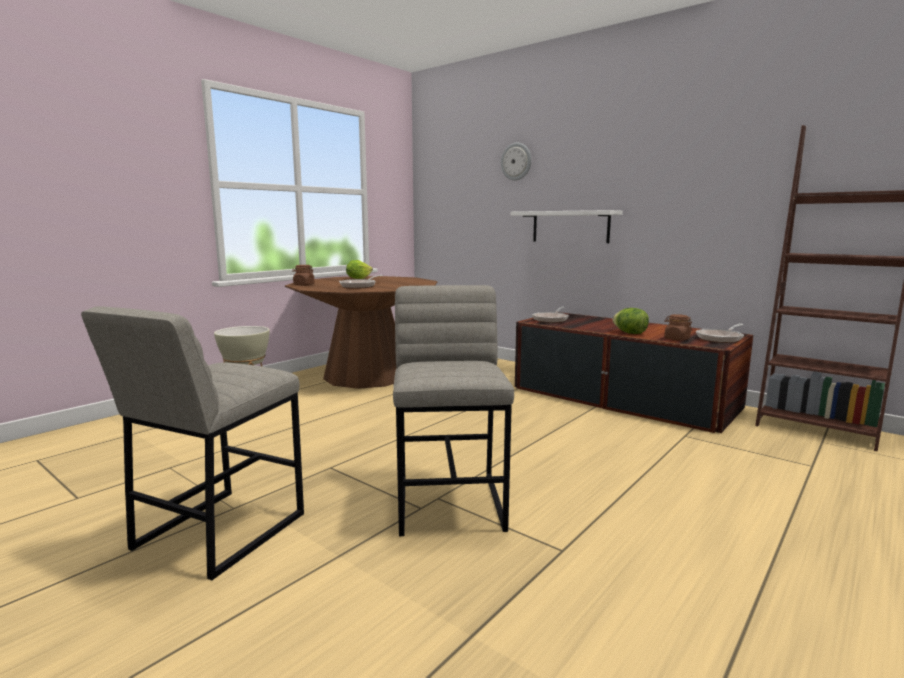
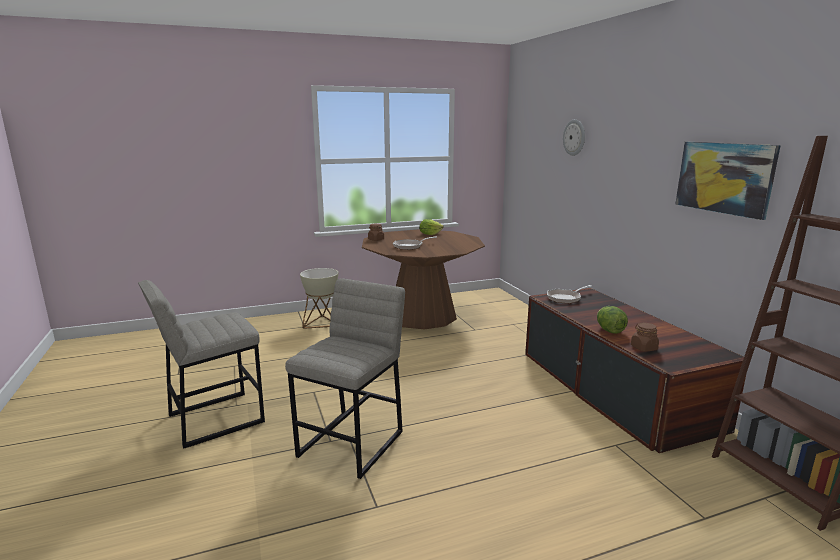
camera: 30 degrees right, 5 degrees up
(570, 226) = (609, 208): white shelf -> none
(704, 177) = (724, 177): none -> picture
(720, 338) = (695, 357): frying pan -> none

